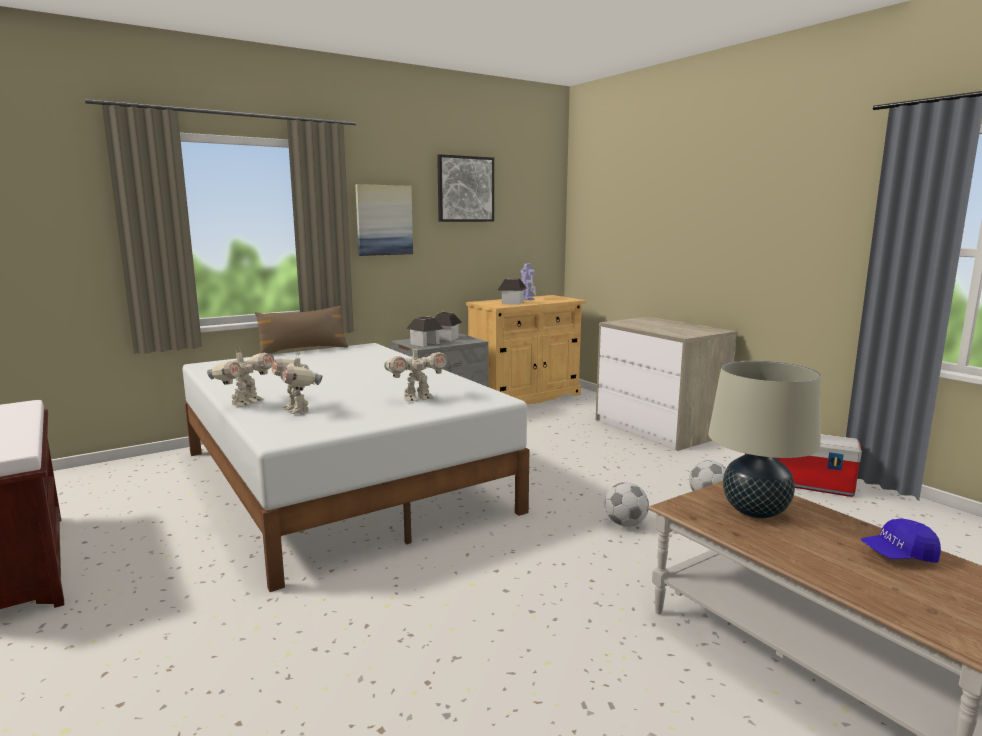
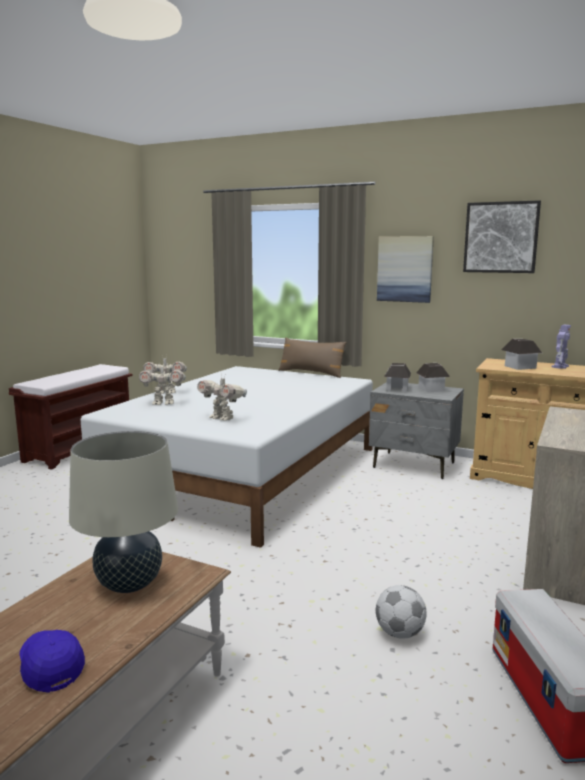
camera: 60 degrees right, 0 degrees up
(298, 410) = (163, 403): toy robot -> toy robot turned 120 degrees counterclockwise
(625, 524) = (282, 595): football -> none

